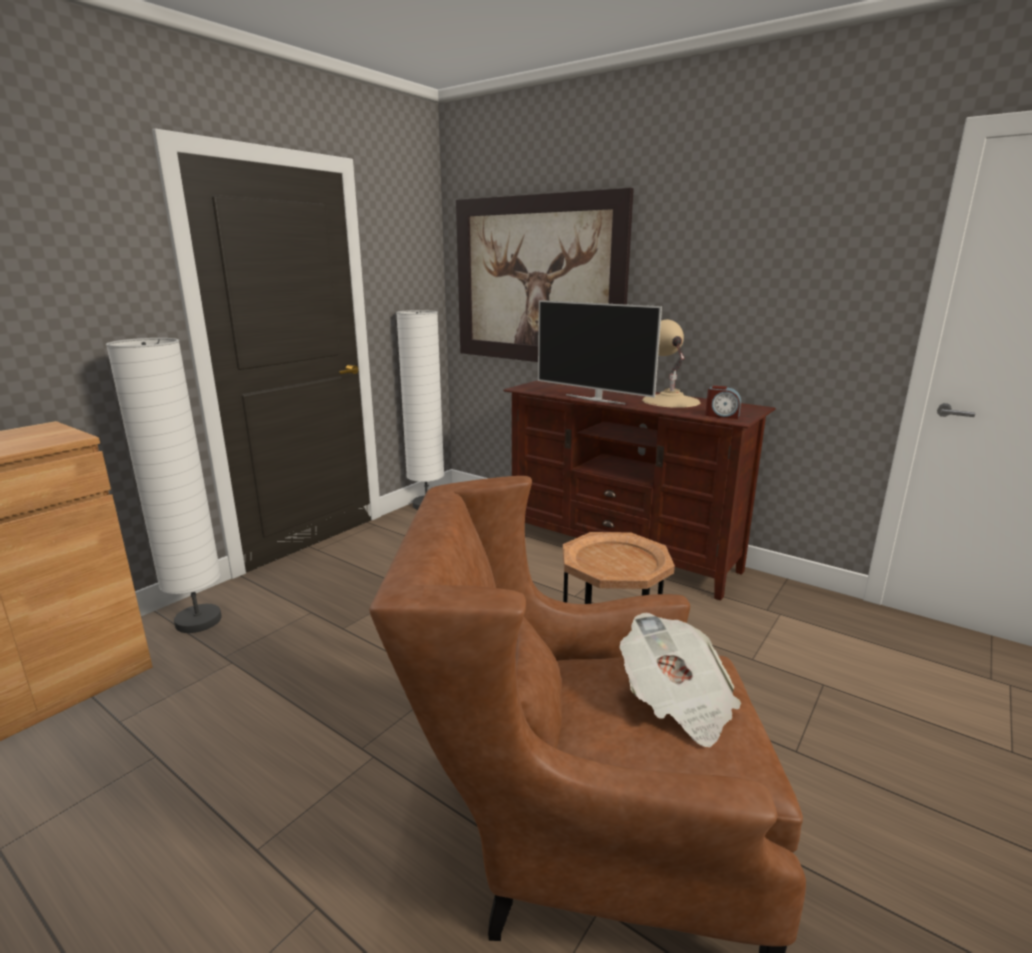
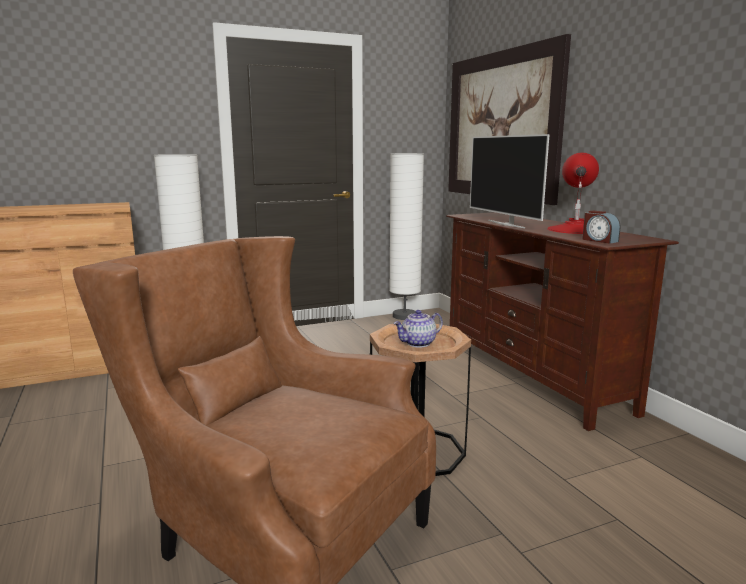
camera: 30 degrees right, 5 degrees down
(617, 562) = (418, 343): none -> teapot
(670, 401) = (575, 229): beige table lamp -> red table lamp
(677, 703) = (324, 423): newspaper -> none

